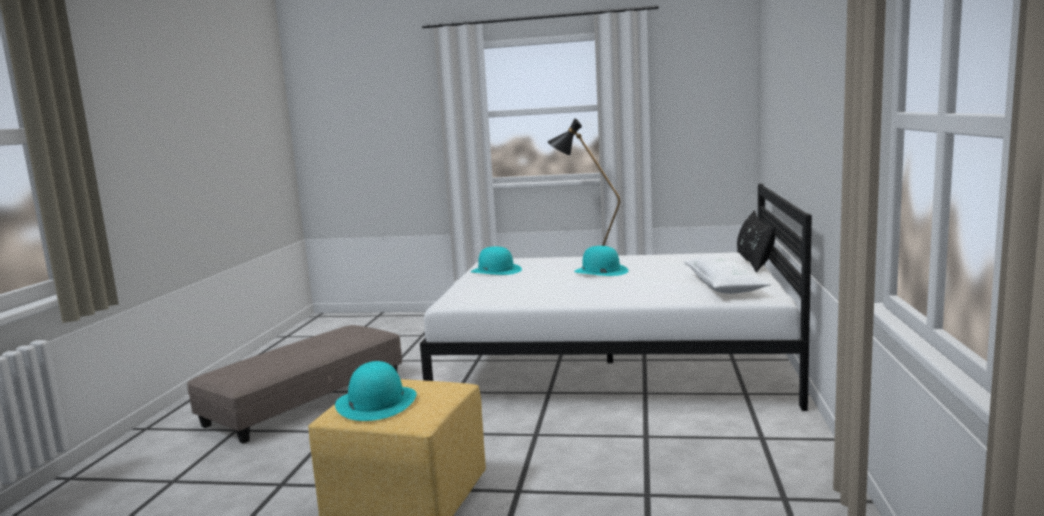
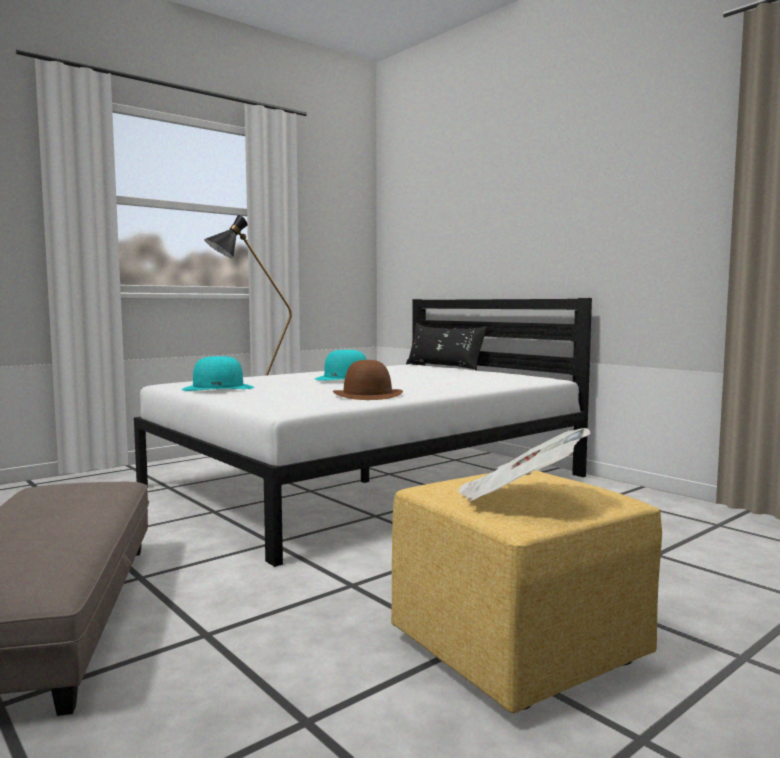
camera: 50 degrees left, 5 degrees down
(376, 402) = (518, 499): turquoise hat -> newspaper
(543, 295) = (367, 394): none -> brown hat
(724, 286) = (491, 376): white pillow -> none

